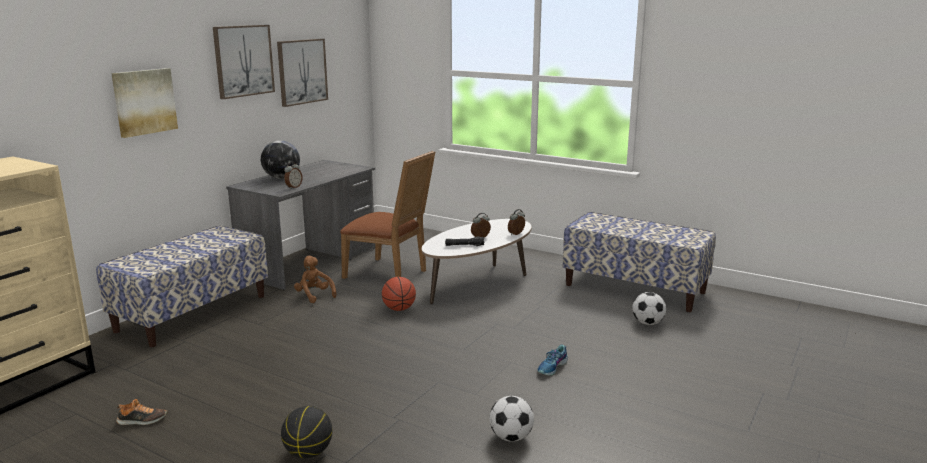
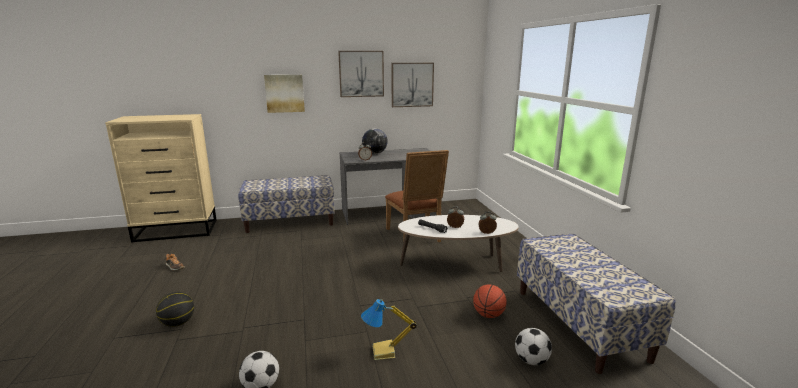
camera: 45 degrees right, 0 degrees up
(314, 296) = (353, 234): brown plush toy -> none
(399, 309) = (377, 260): basketball -> basketball (488, 315)
(552, 367) = (384, 352): shoe -> table lamp

